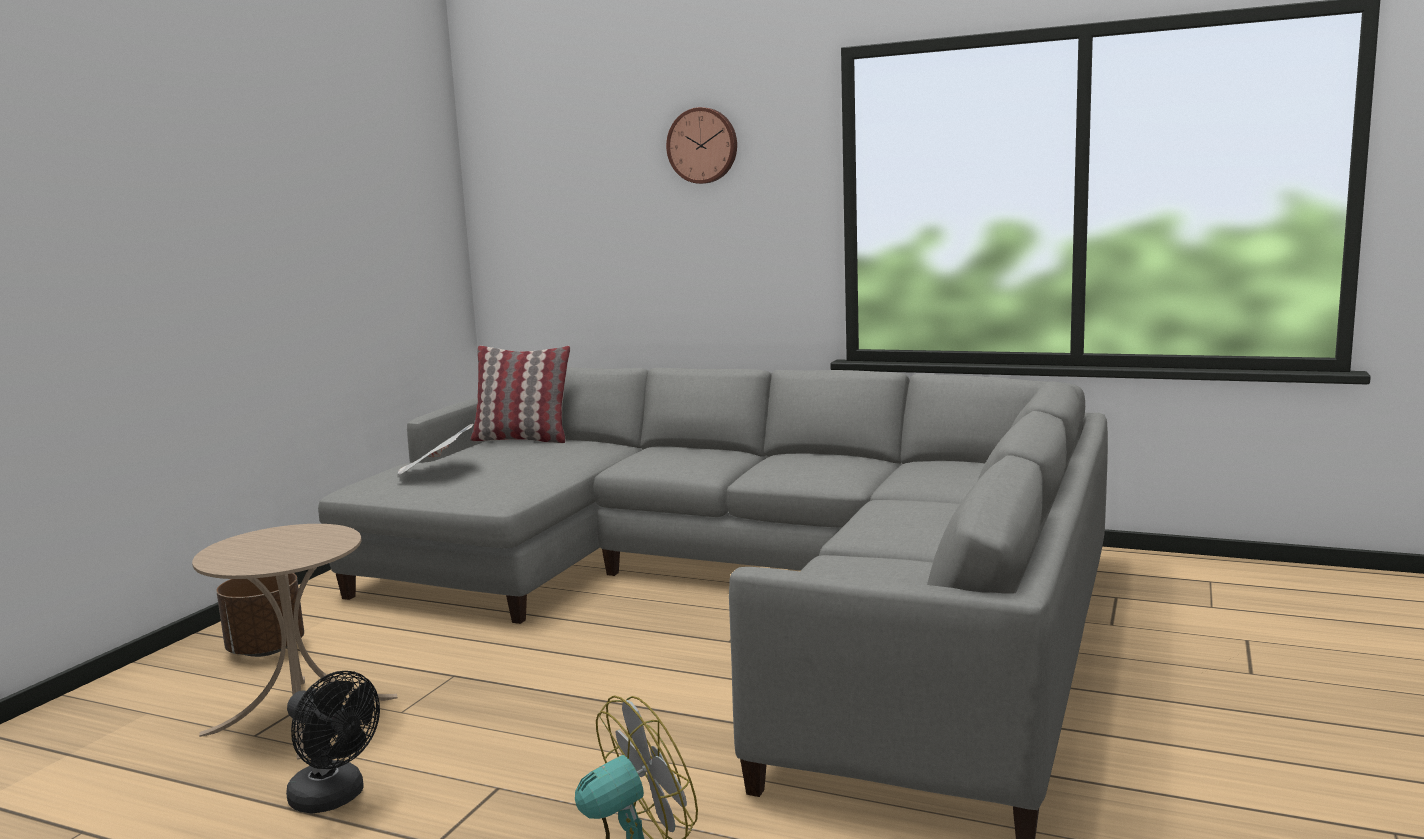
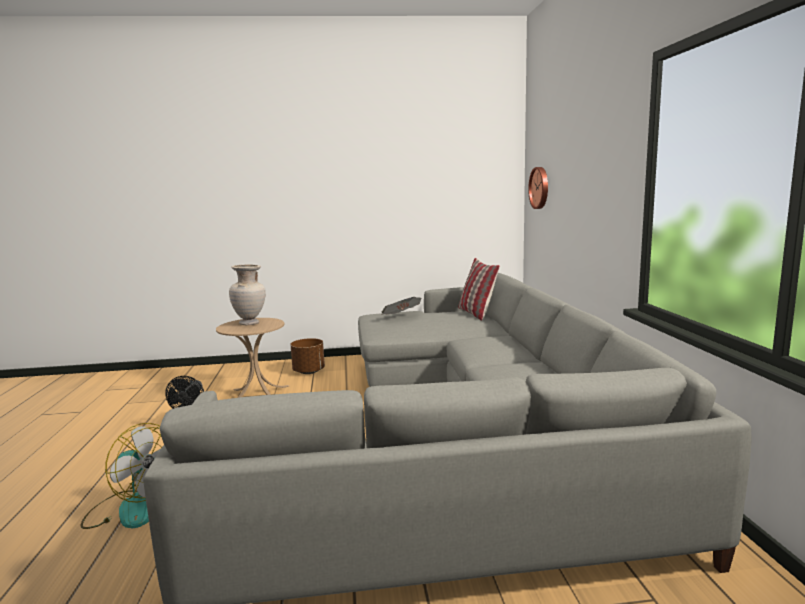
camera: 60 degrees right, 0 degrees up
(265, 546) = (250, 323): none -> beige vase
(703, 145) = (592, 139): wall clock -> wall clock (540, 188)

